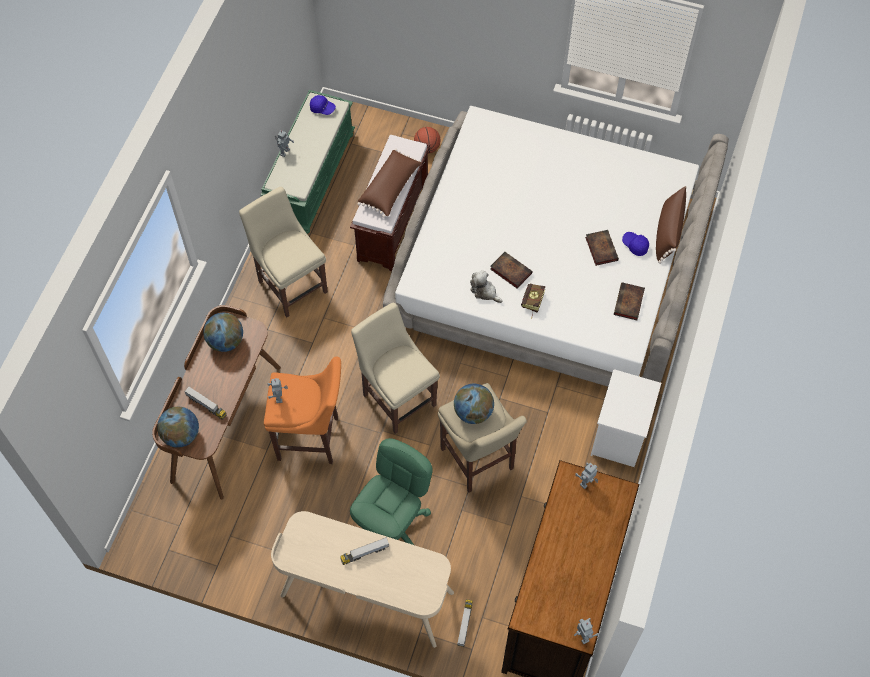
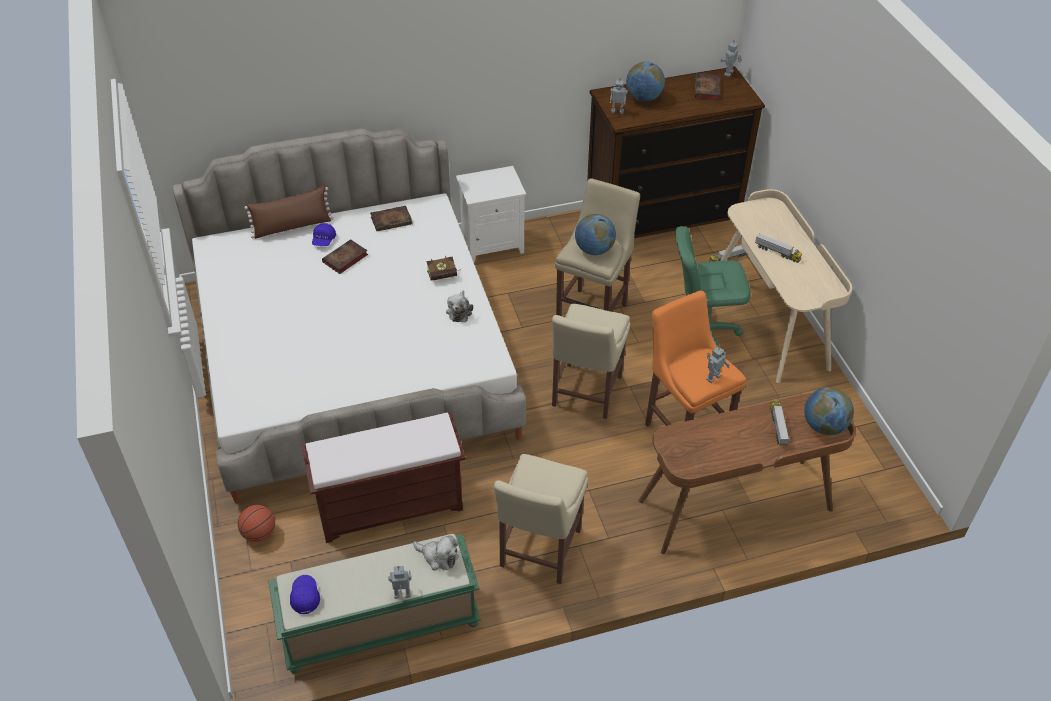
camera: 125 degrees left, 15 degrees down
(226, 341) = (701, 454): globe -> globe (643, 98)
(294, 181) = (438, 557): none -> plush toy
(391, 188) = (392, 440): brown pillow -> none
(509, 271) = (421, 305): book -> book (707, 89)

